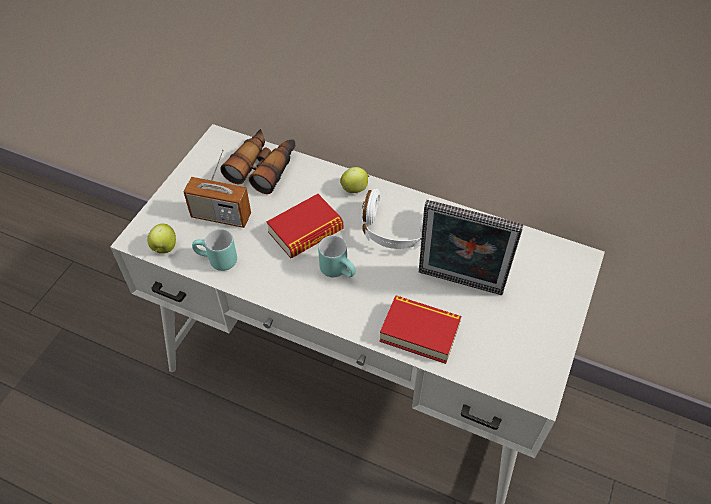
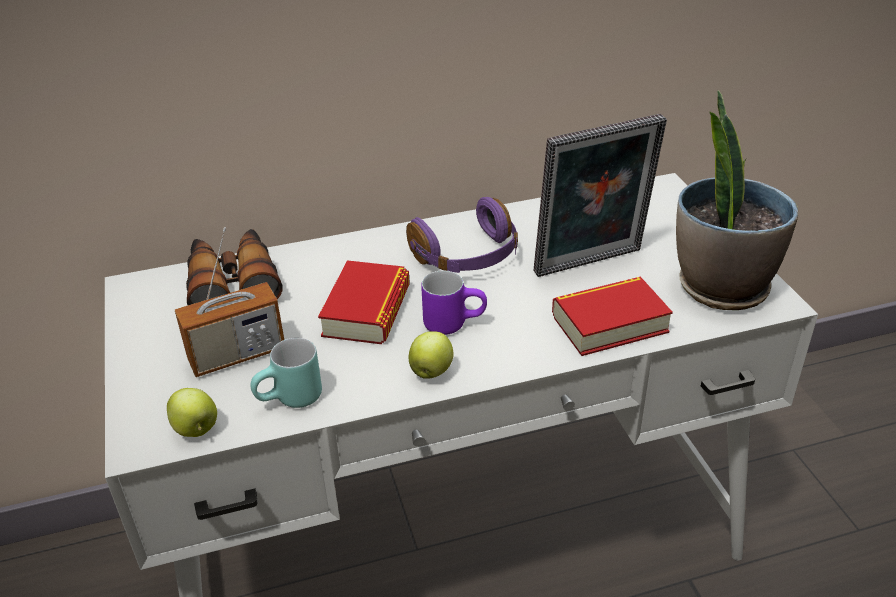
camera: 40 degrees left, 15 degrees down
(339, 270) = (454, 322): turquoise mug -> purple mug
(355, 189) = (373, 246): apple -> apple (431, 371)
(396, 231) = (468, 257): white headphones -> purple headphones
(518, 356) = (720, 286): none -> potted plant

